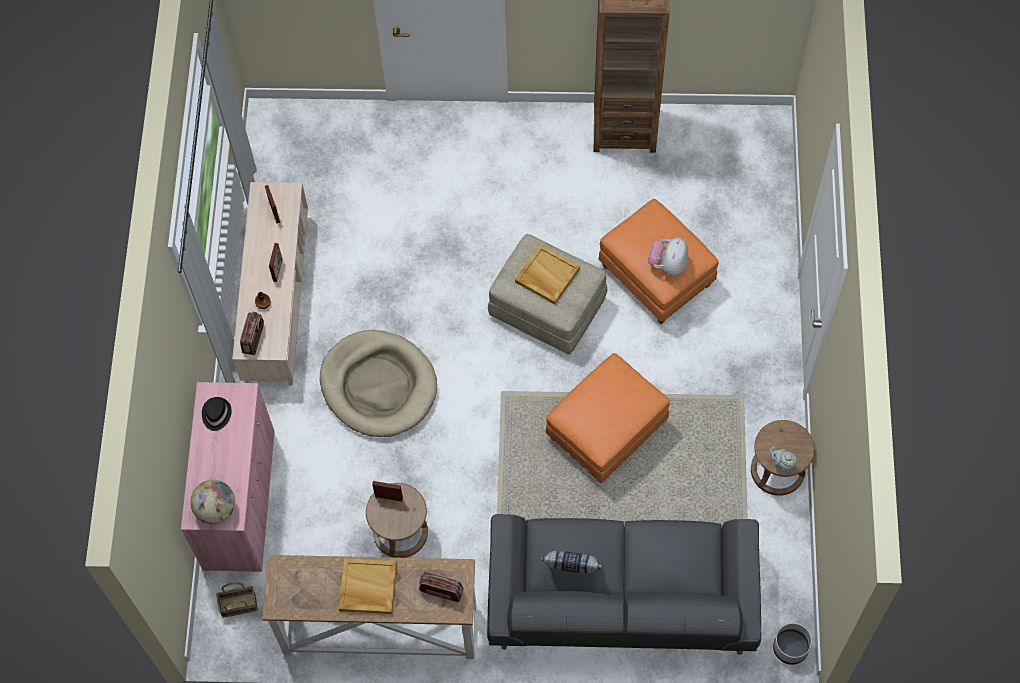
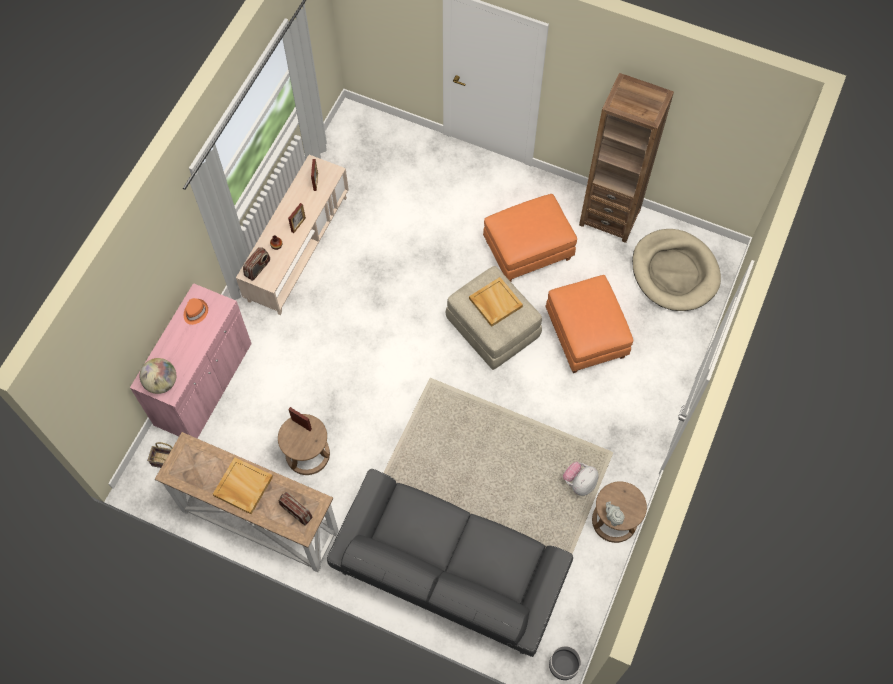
camera: 20 degrees right, 0 degrees up
(216, 414) = (195, 312): black hat -> orange hat
(378, 385) = (342, 339): beige dog bed -> beige dog bed (674, 272)
(572, 570) = (412, 535): pillow -> none
(606, 432) = (495, 439): orange ottoman -> orange ottoman (527, 251)
(668, 264) = (591, 328): plush toy -> plush toy (579, 483)

